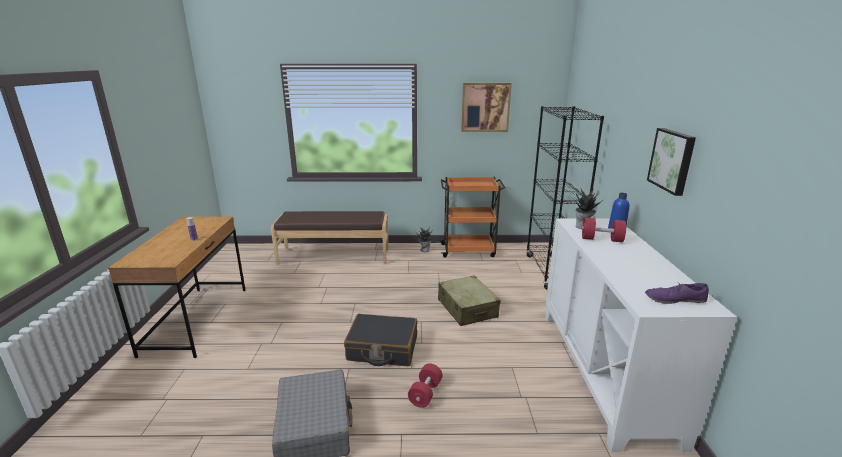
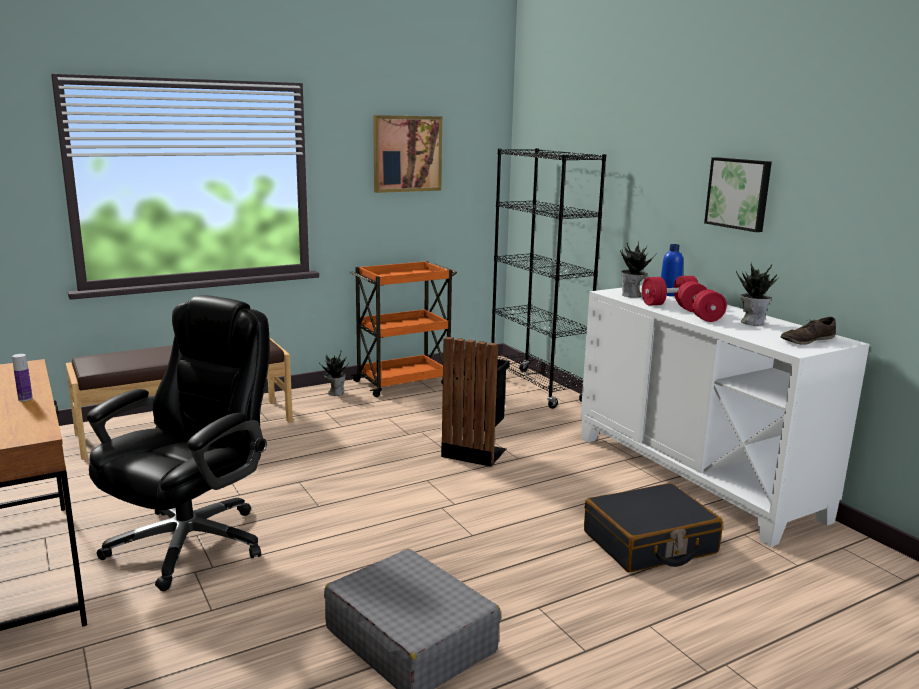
camera: 30 degrees left, 5 degrees down
(275, 325) = (191, 542): none -> black office chair
(382, 349) = (407, 525): black suitcase -> black suitcase (649, 543)
(425, 393) = (521, 556): red dumbbell -> red dumbbell (699, 315)
(467, 308) = (475, 451): beige suitcase -> black trash can
(649, 270) = (752, 322): none -> potted plant
(674, 299) = (807, 340): purple shoe -> brown shoe

